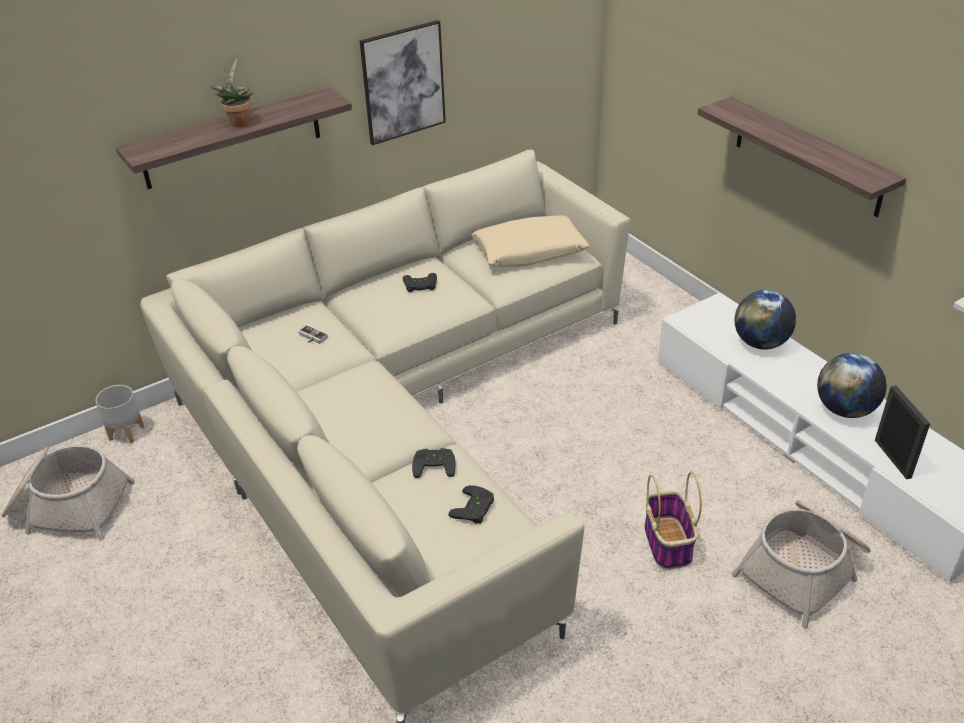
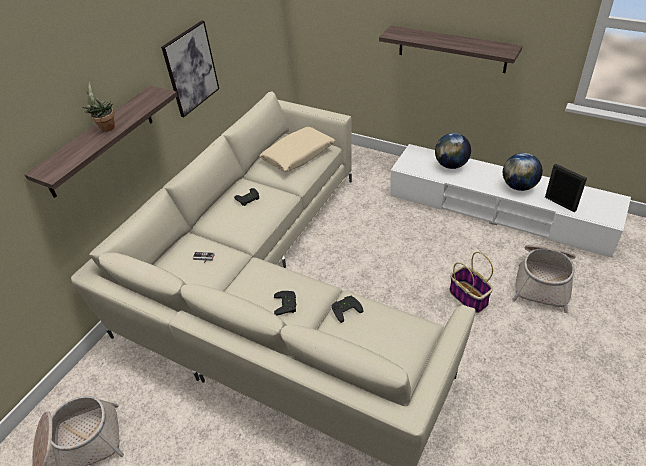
camera: 25 degrees left, 5 degrees up
(126, 432) = (86, 373): grey planter -> none
(475, 509) = (391, 326): black game controller -> black game controller (287, 304)

